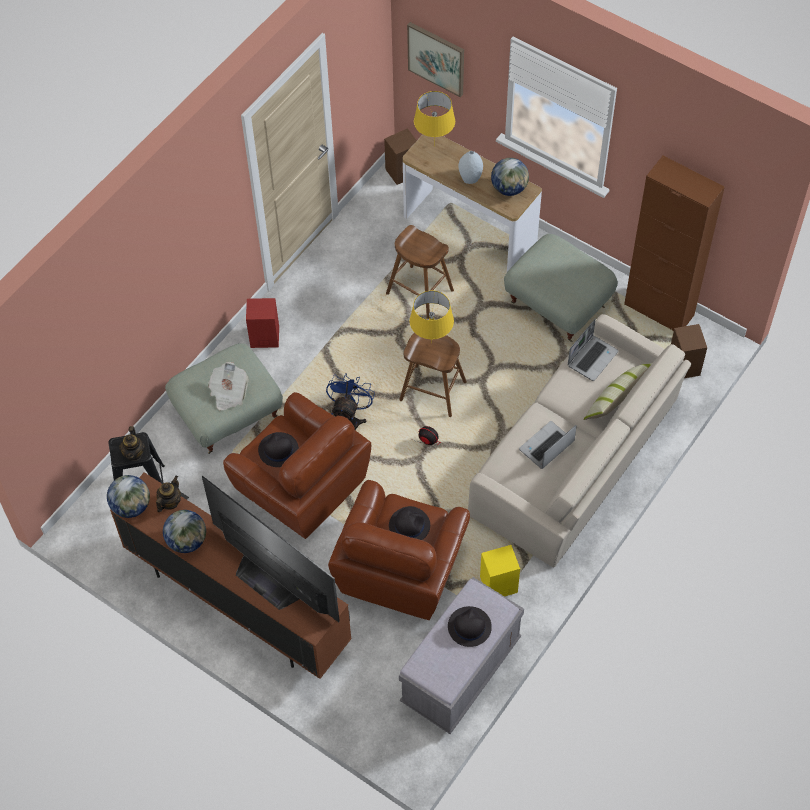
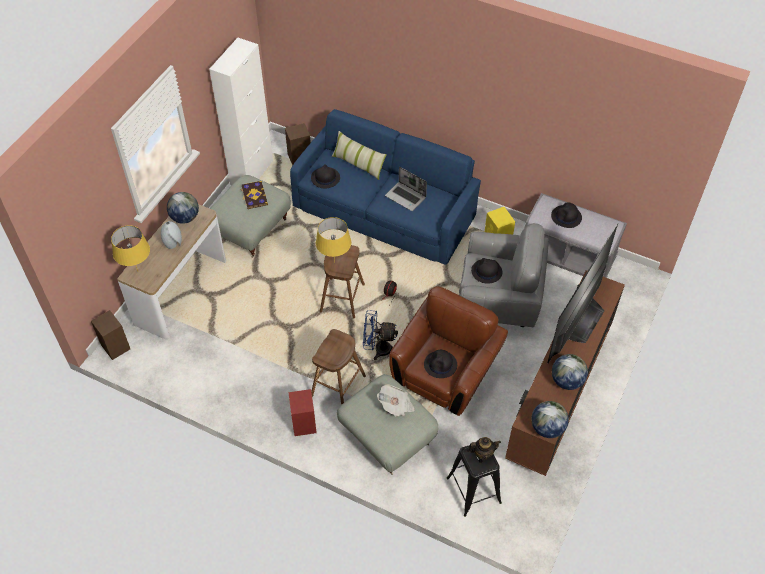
camera: 100 degrees left, 5 degrees down
(169, 502) = (535, 400): teapot -> none
(401, 568) = (499, 298): brown armchair -> grey armchair
(420, 292) = (246, 318): brown stool -> brown stool (338, 386)
(436, 58) = (82, 229): picture -> none
(569, 279) = (254, 196): none -> book
(576, 457) = (385, 208): beige sofa -> blue sofa
(592, 358) = (325, 178): laptop -> black hat
(659, 309) = (252, 173): brown cabinet -> white cabinet

